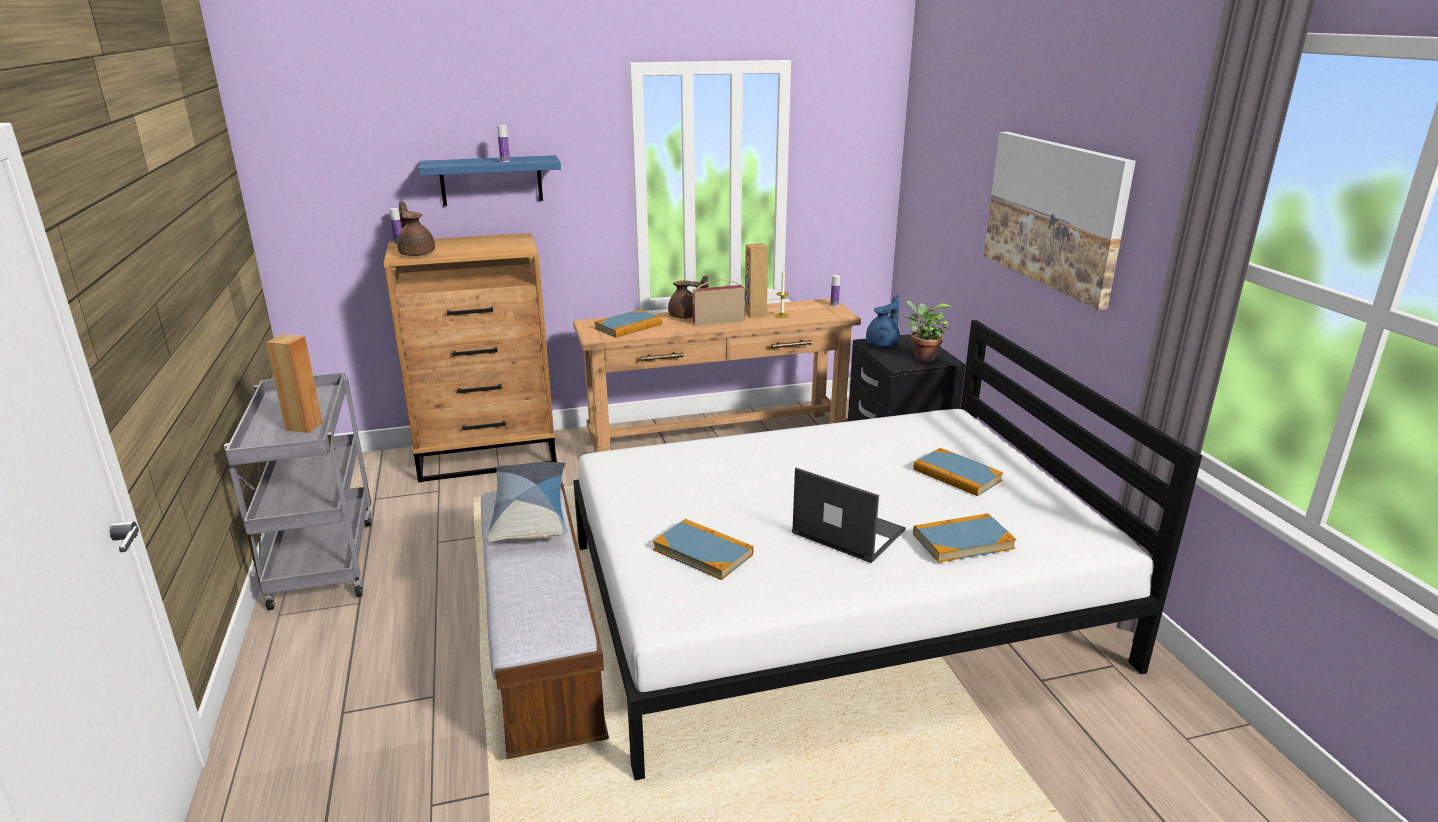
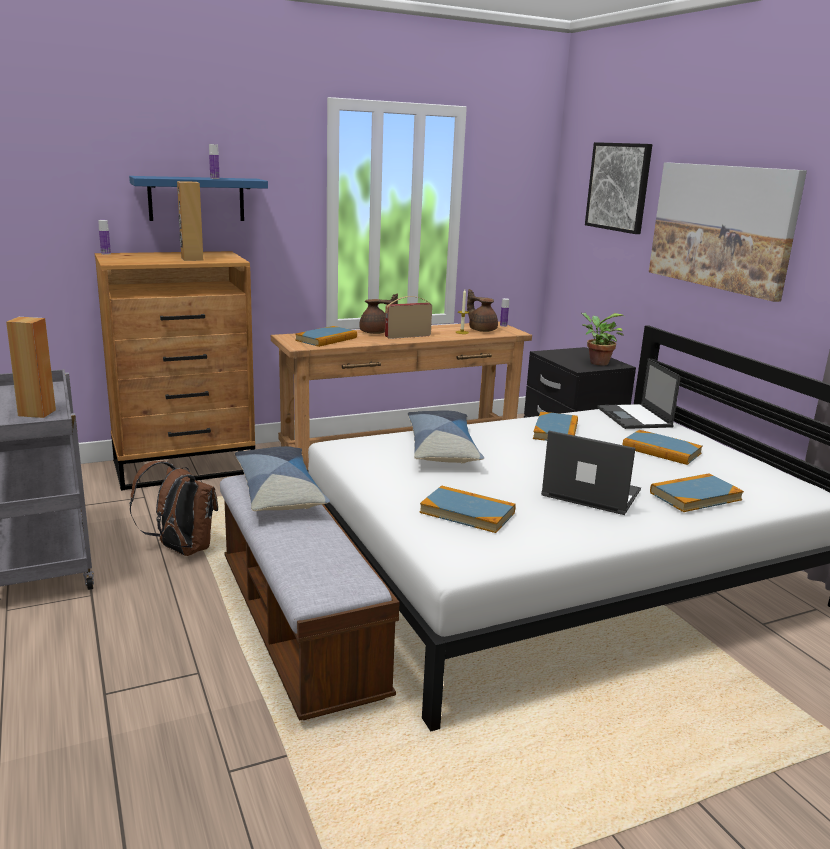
camera: 10 degrees left, 5 degrees down
(417, 253) = (130, 260): brown teapot -> brown teapot (481, 330)
(456, 555) = (181, 549): none -> brown backpack
(713, 466) = (442, 448): none -> pillow
(755, 314) = (437, 331): brown speaker -> brown speaker (191, 259)
(848, 444) = (556, 431): none -> book
(883, 343) = (558, 353): blue teapot -> none
(948, 427) = (635, 417): none -> laptop
(960, 152) = (619, 187): none -> picture

